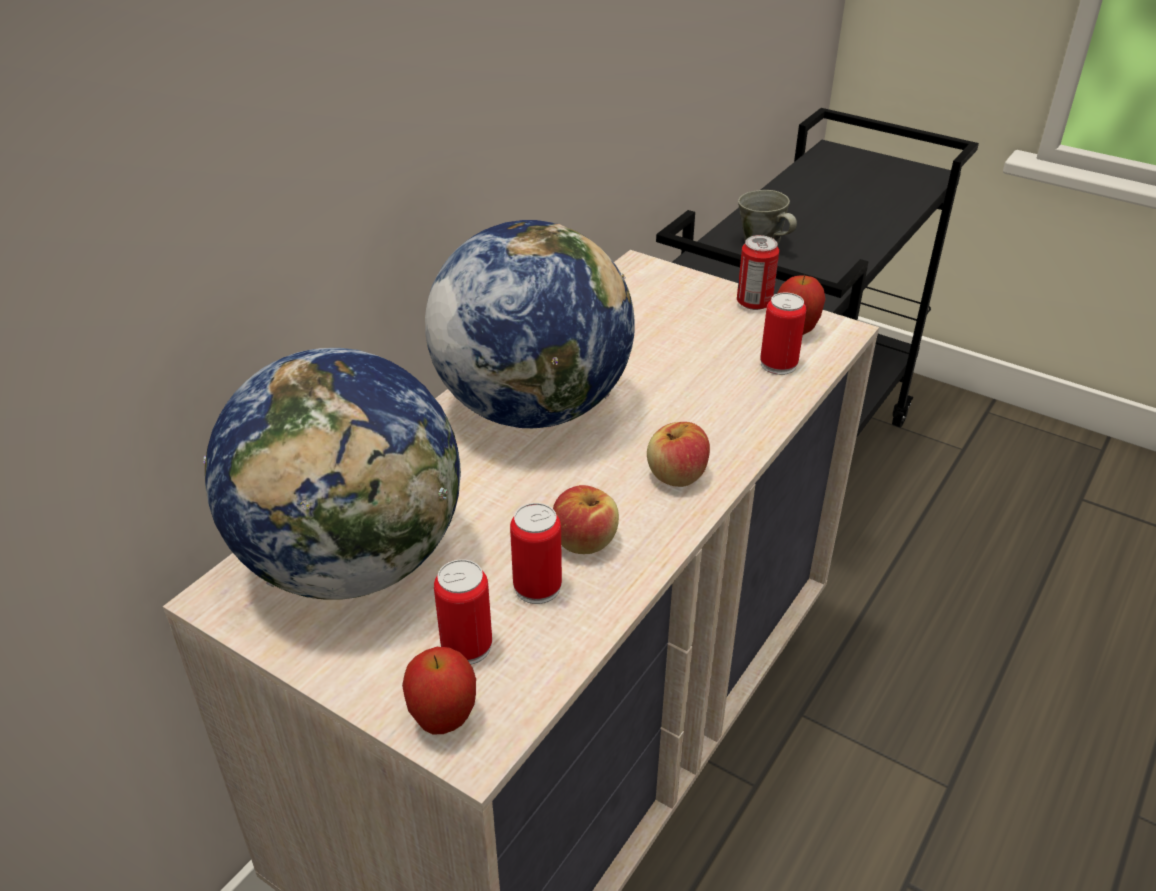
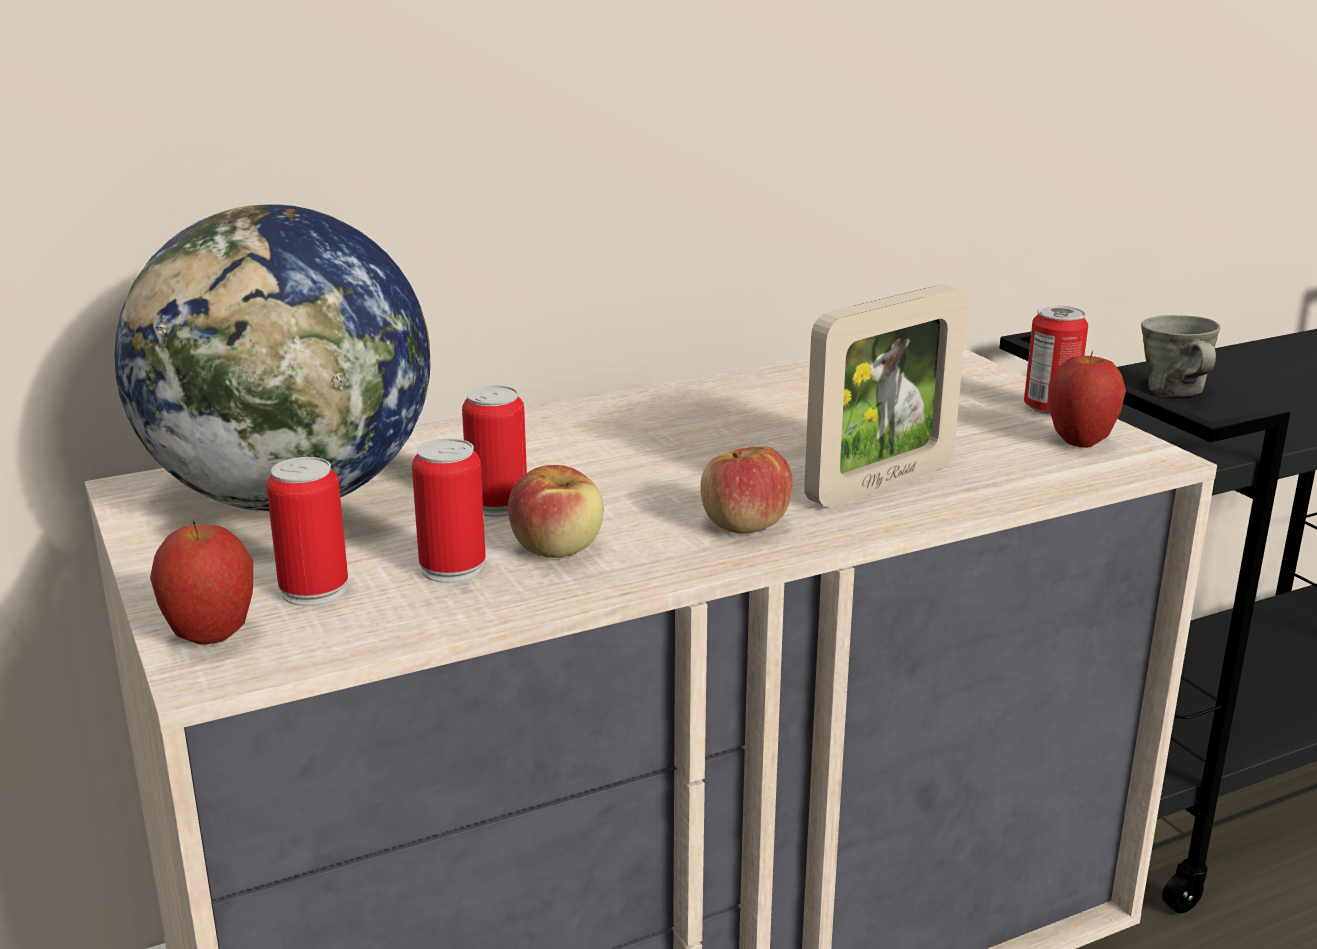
camera: 30 degrees right, 15 degrees down
(532, 407) = (645, 432): globe -> none
(720, 408) = (880, 484): none -> picture frame
(778, 364) = (1014, 465): can -> can (497, 504)

